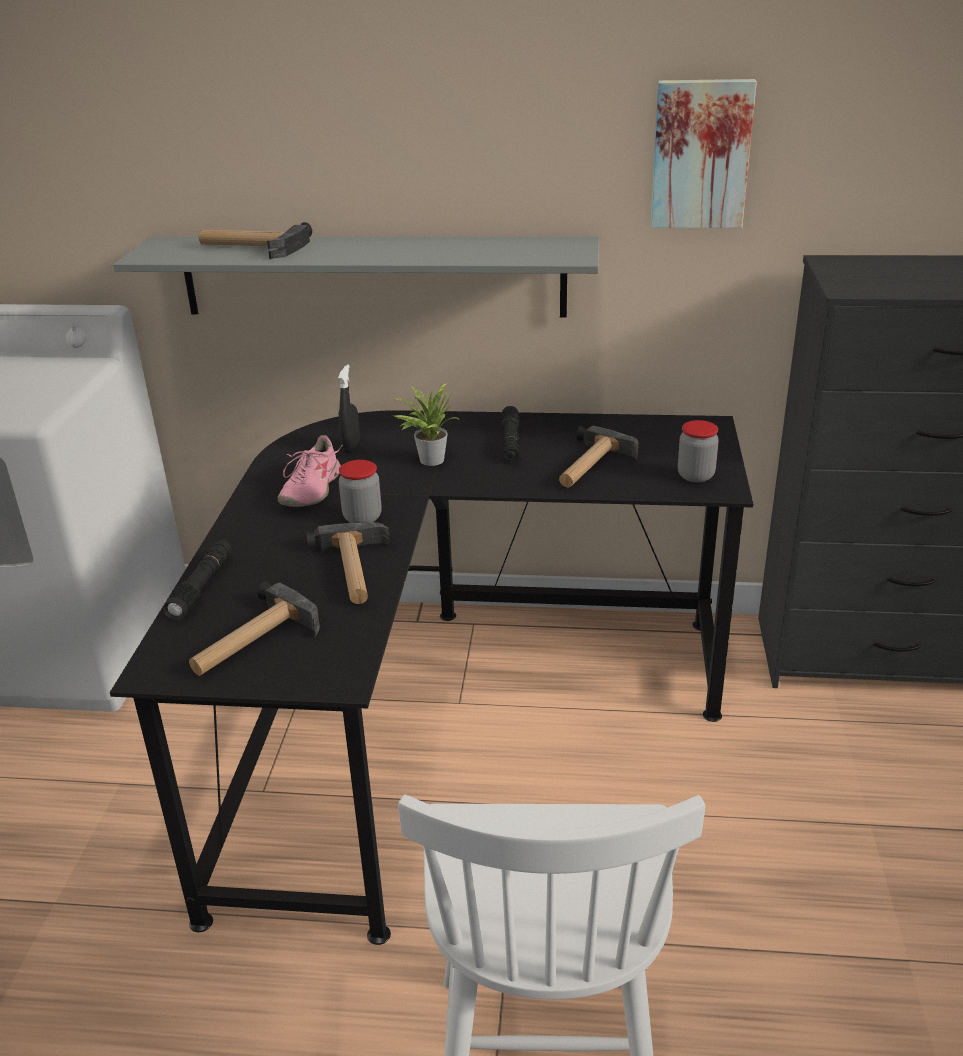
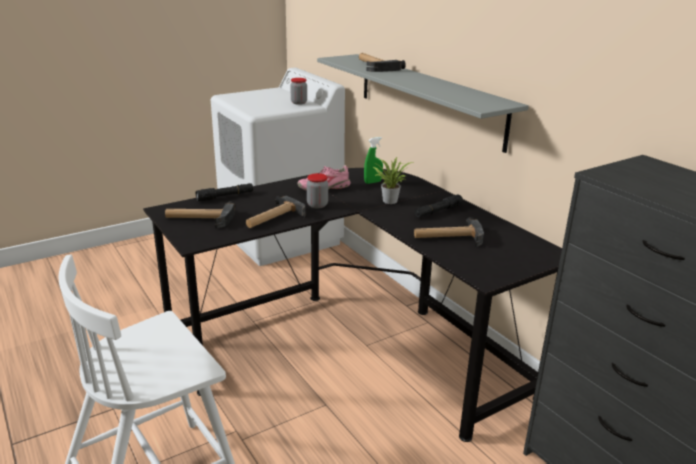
camera: 50 degrees right, 5 degrees down
(351, 447) = (373, 182): black spray bottle -> green spray bottle
(695, 476) = (487, 267): jar -> jar (299, 103)
(700, 154) = (590, 63): picture -> none

